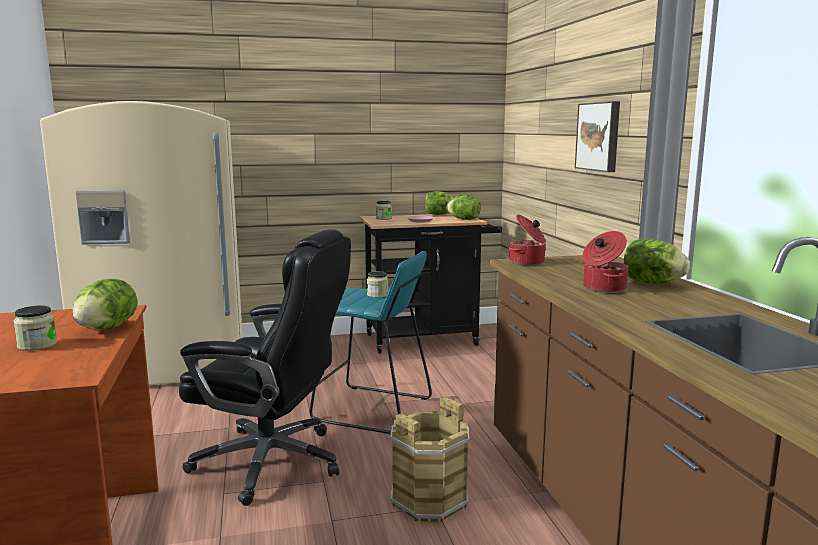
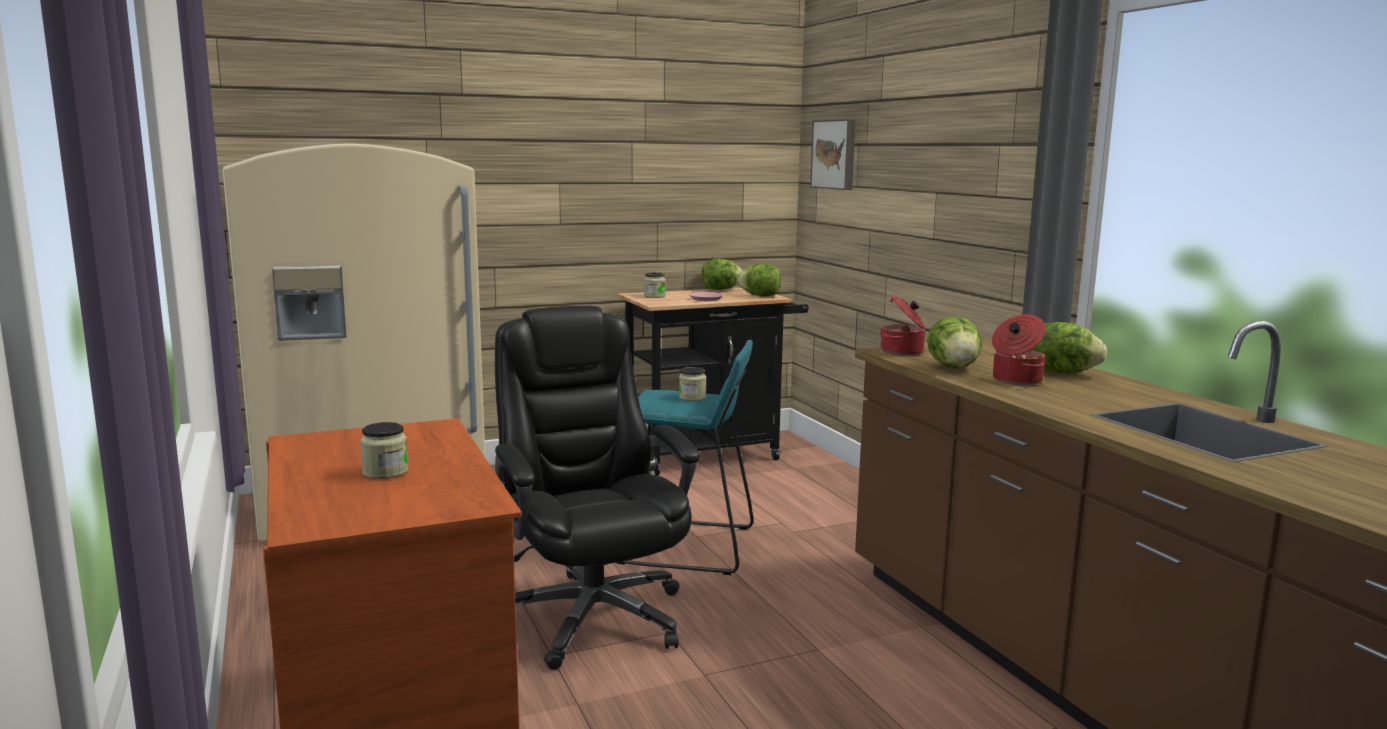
camera: 10 degrees left, 0 degrees up
(107, 328) = (448, 449): lettuce -> lettuce (954, 367)
(272, 462) = (592, 615): black office chair -> black office chair turned 120 degrees counterclockwise
(428, 499) = (807, 642): brown bucket -> none
(599, 136) = (954, 195): picture -> picture (835, 154)

